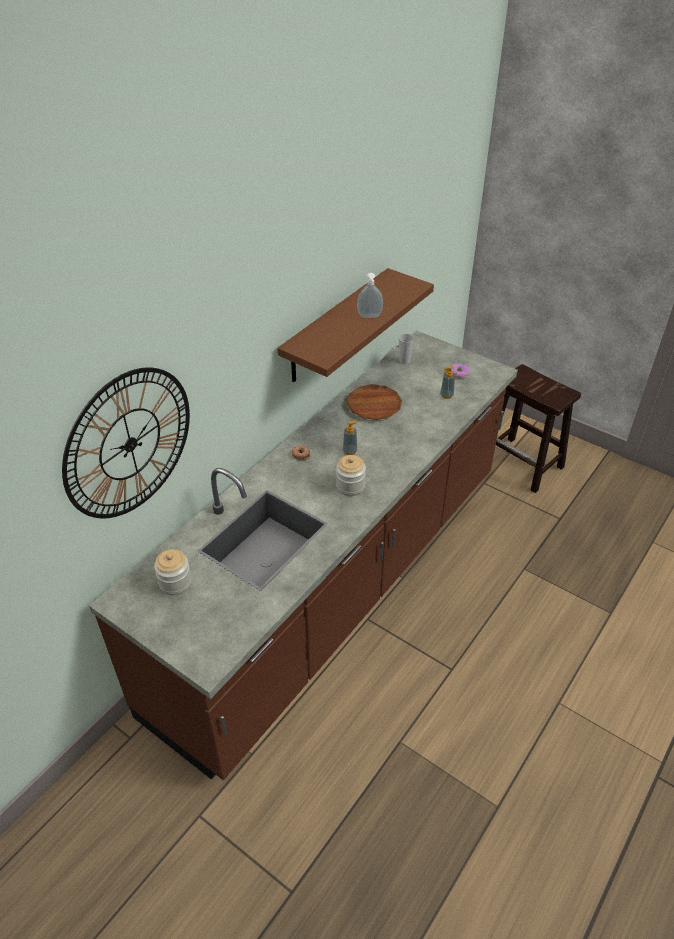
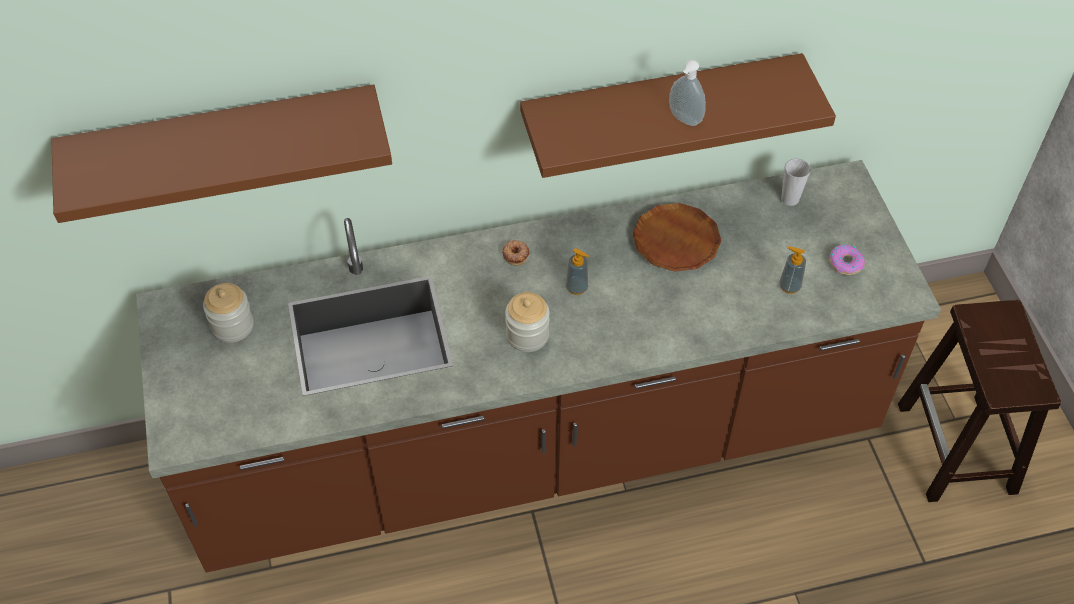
camera: 40 degrees right, 10 degrees up
(130, 444) = (224, 141): wall clock -> brown shelf

